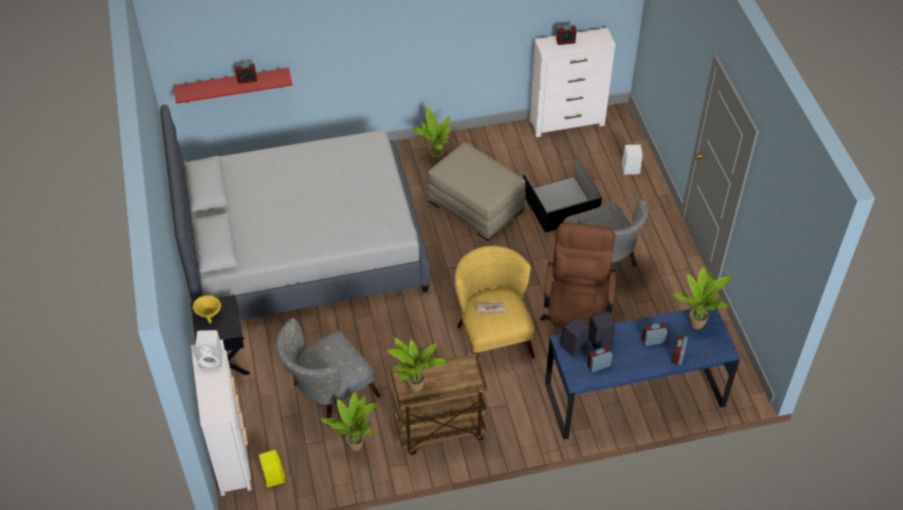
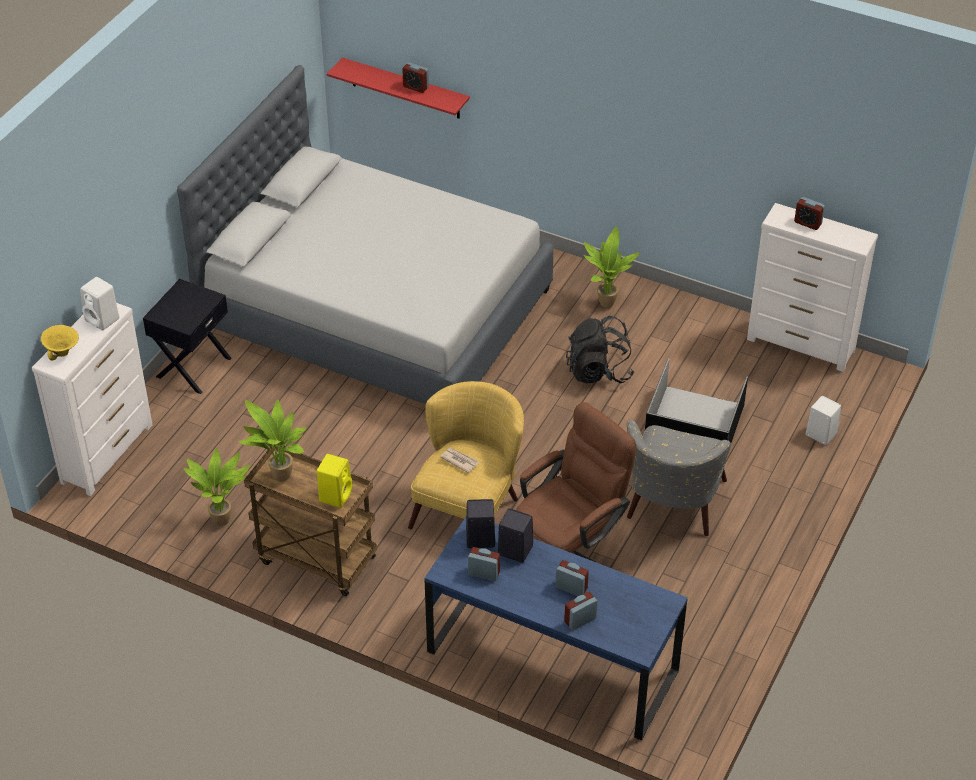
camera: 40 degrees right, 5 degrees down
(209, 314) = (183, 298): yellow bowl -> yellow bowl (63, 352)
(273, 476) = (121, 497): yellow speaker -> yellow speaker (335, 495)
(328, 394) = (249, 457): grey armchair -> none
(476, 205) = (599, 371): beige ottoman -> black backpack
(696, 323) = (641, 602): potted plant -> none

